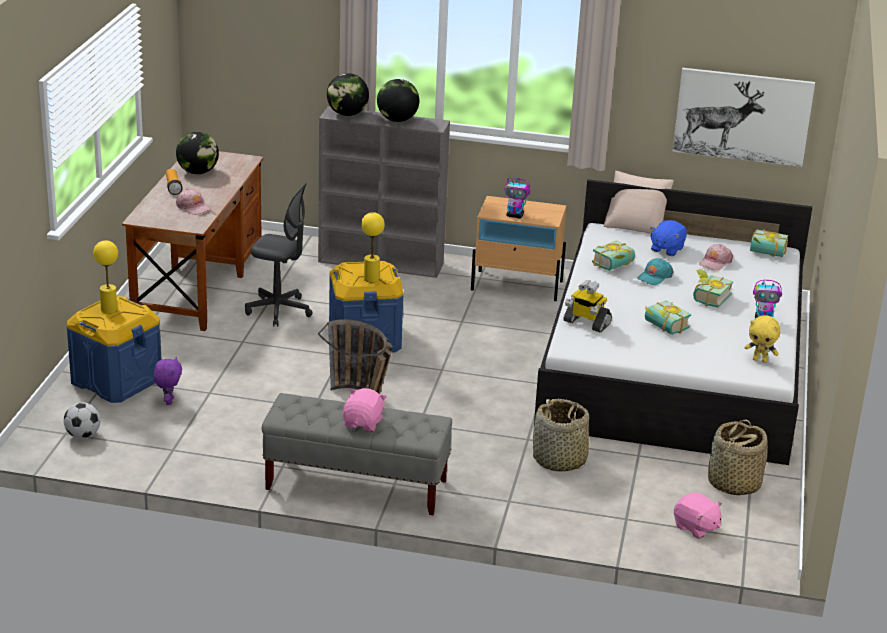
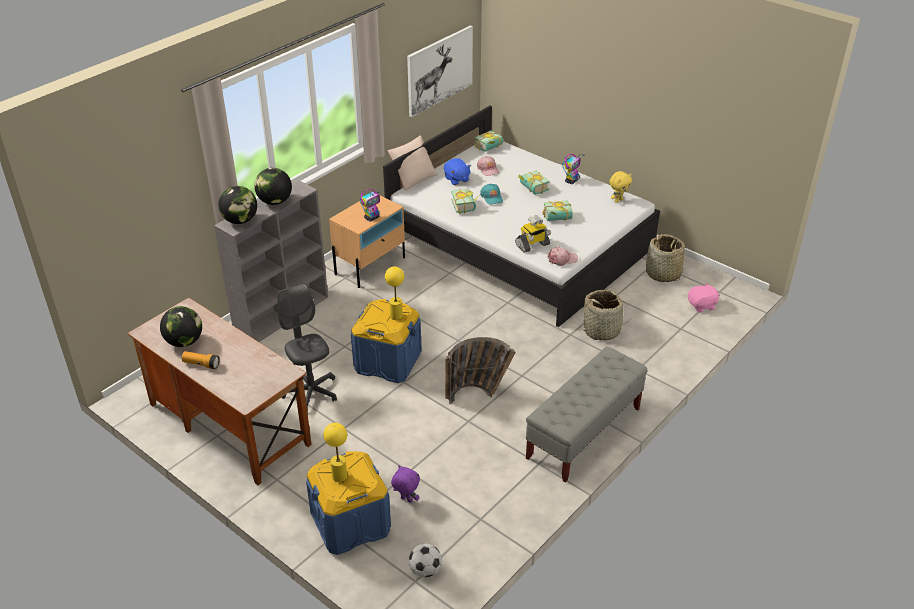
camera: 60 degrees left, 10 degrees up
(193, 207) = (251, 363): pink cap -> pink cap (562, 259)
(279, 310) = (311, 392): grey office chair -> grey office chair turned 75 degrees counterclockwise
(363, 423) = (597, 389): pink plush toy -> none

